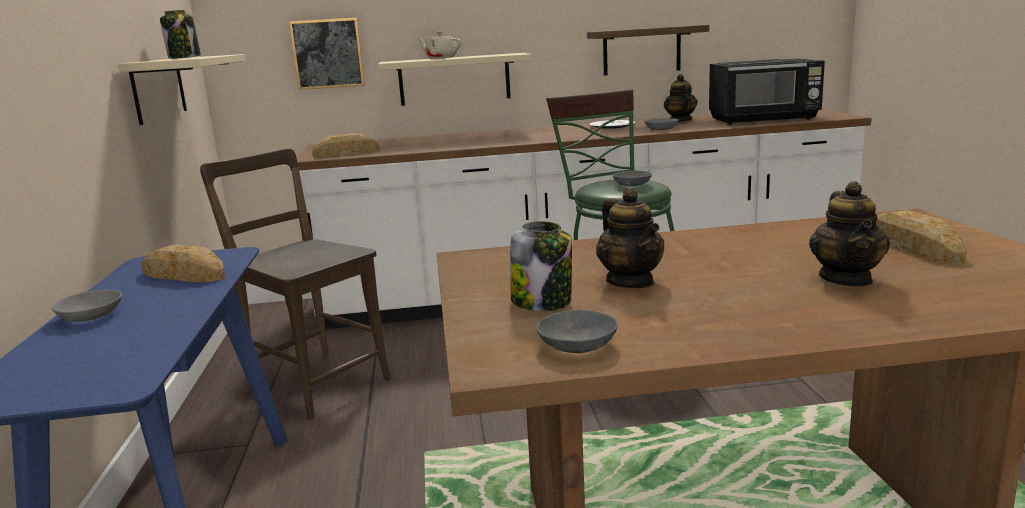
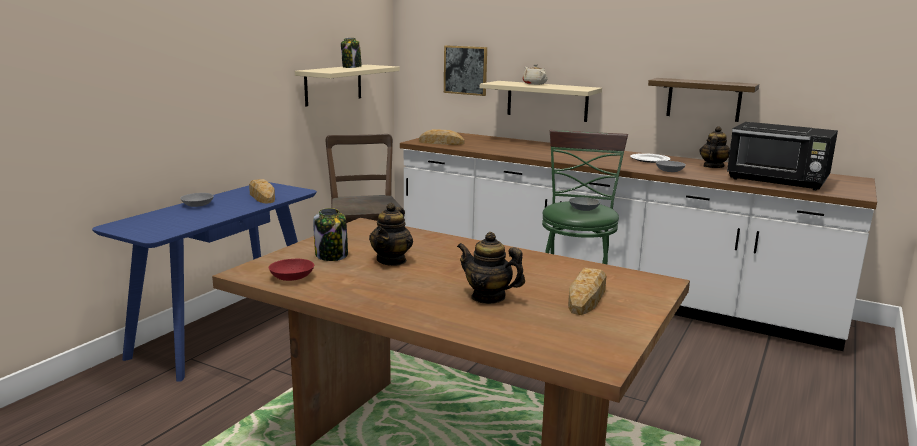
camera: 35 degrees right, 0 degrees up
(578, 345) = (293, 277): grey bowl -> red bowl
(846, 279) = (488, 297): teapot -> teapot turned 75 degrees clockwise

